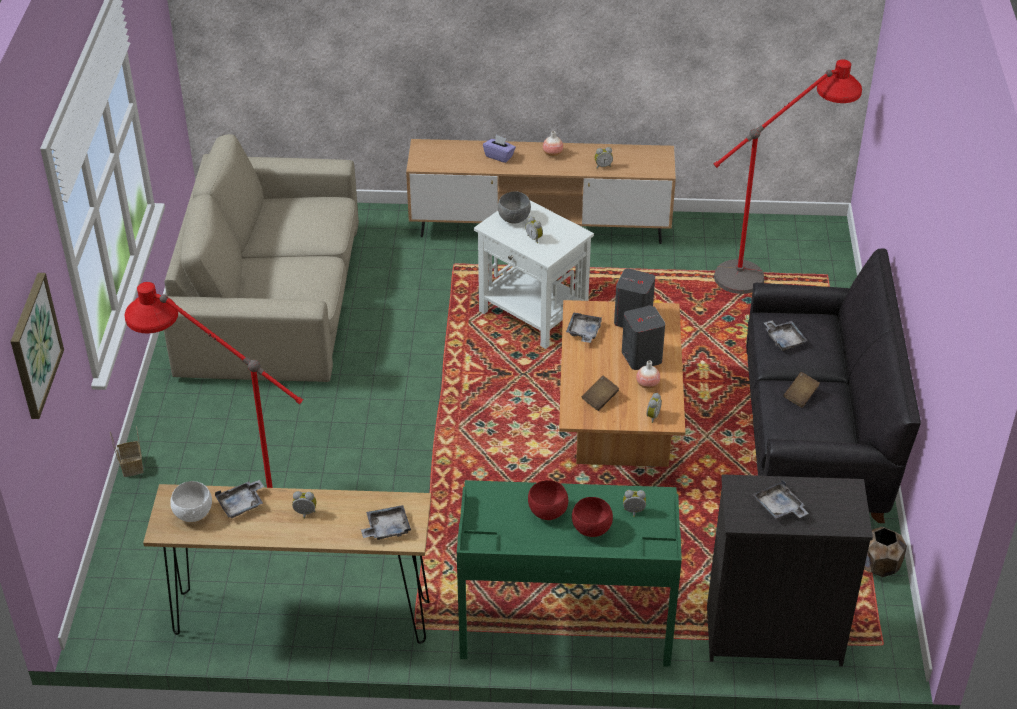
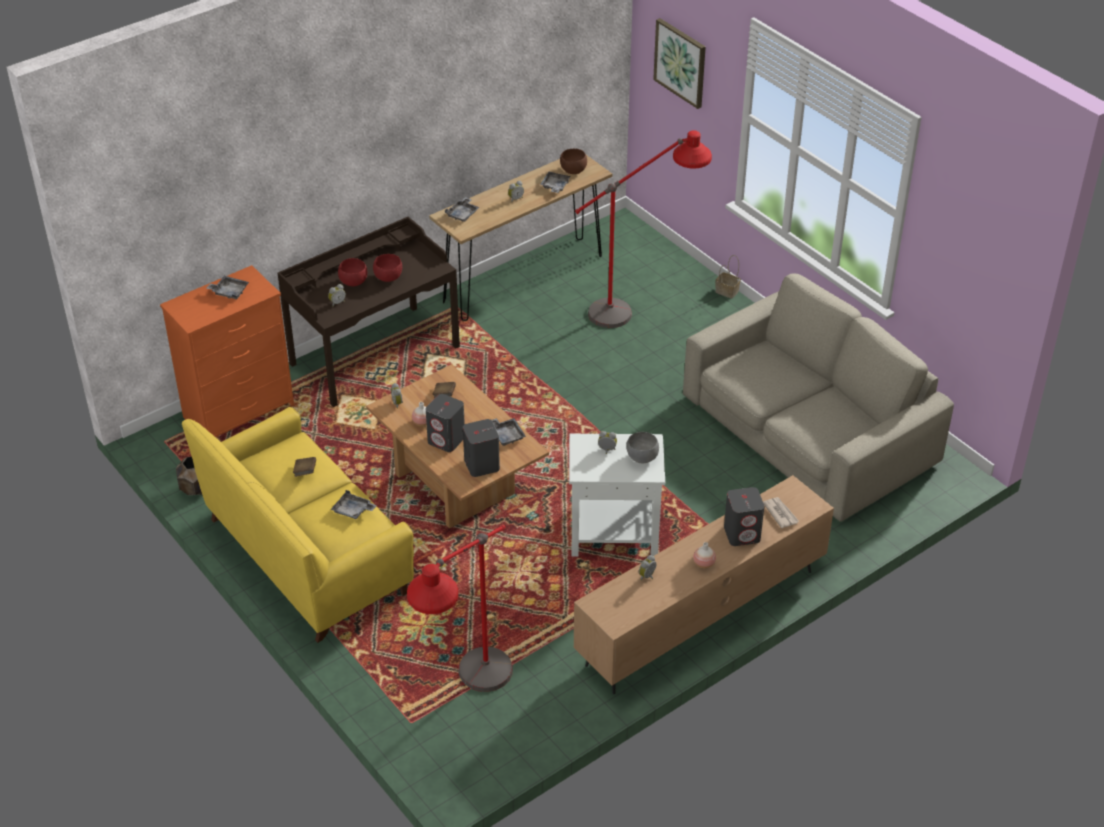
camera: 140 degrees right, 0 degrees up
(194, 514) = (573, 171): white bowl -> brown bowl
(453, 154) = (780, 513): none -> newspaper
(499, 156) = (742, 533): purple tissue box -> grey speaker
(565, 618) = (374, 354): green desk -> brown desk
(772, 635) = (240, 411): black dresser -> orange dresser
(815, 438) = (306, 556): black sofa -> yellow sofa

